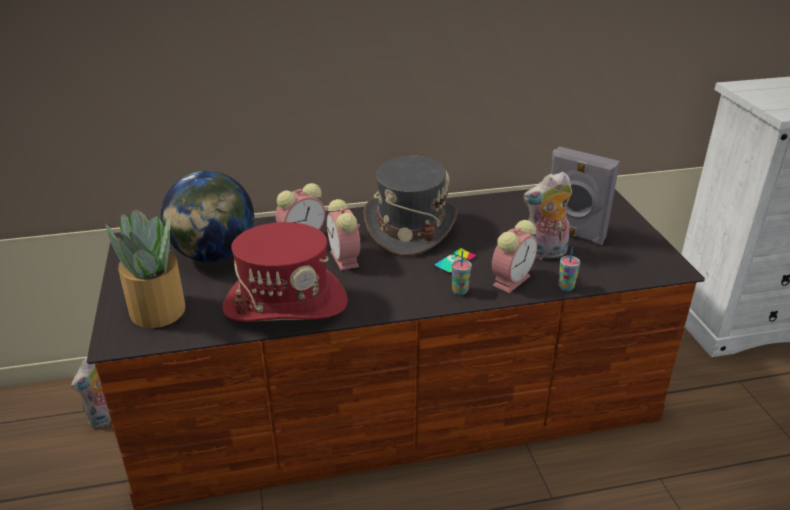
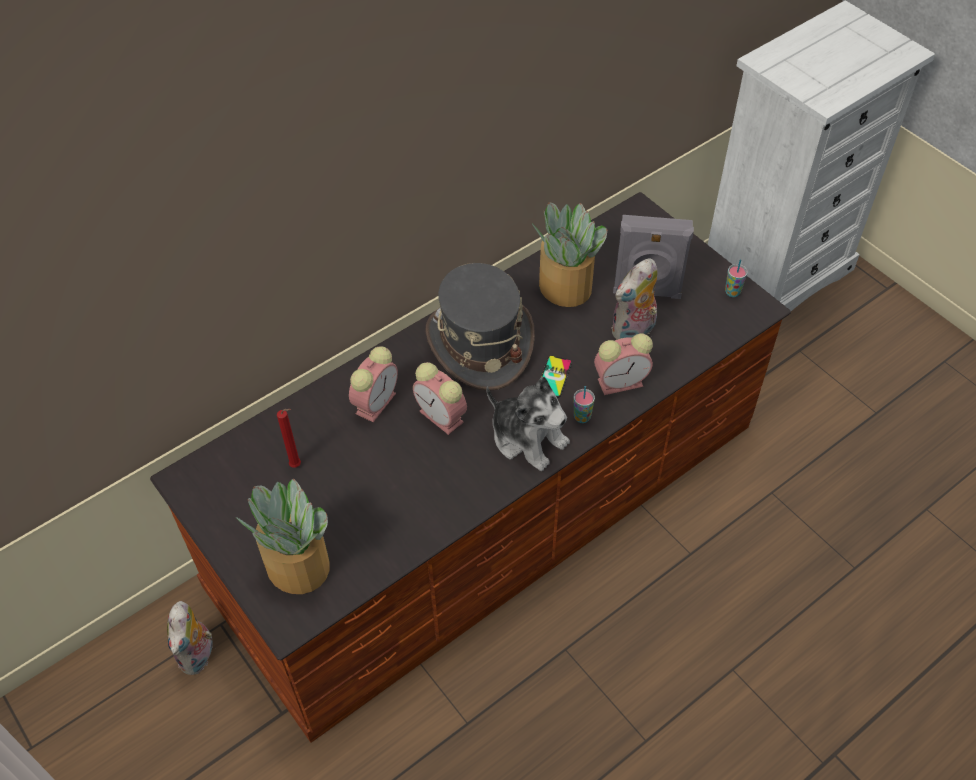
camera: 25 degrees left, 20 degrees up
(213, 255) = (297, 465): globe -> red candle
(285, 303) = (424, 503): red hat -> none
(403, 290) = (528, 438): none -> plush toy
(505, 215) = (565, 287): none -> potted plant
(512, 279) = (622, 382): alarm clock -> alarm clock turned 60 degrees clockwise
(566, 287) = (676, 373): cup -> cup (732, 292)

